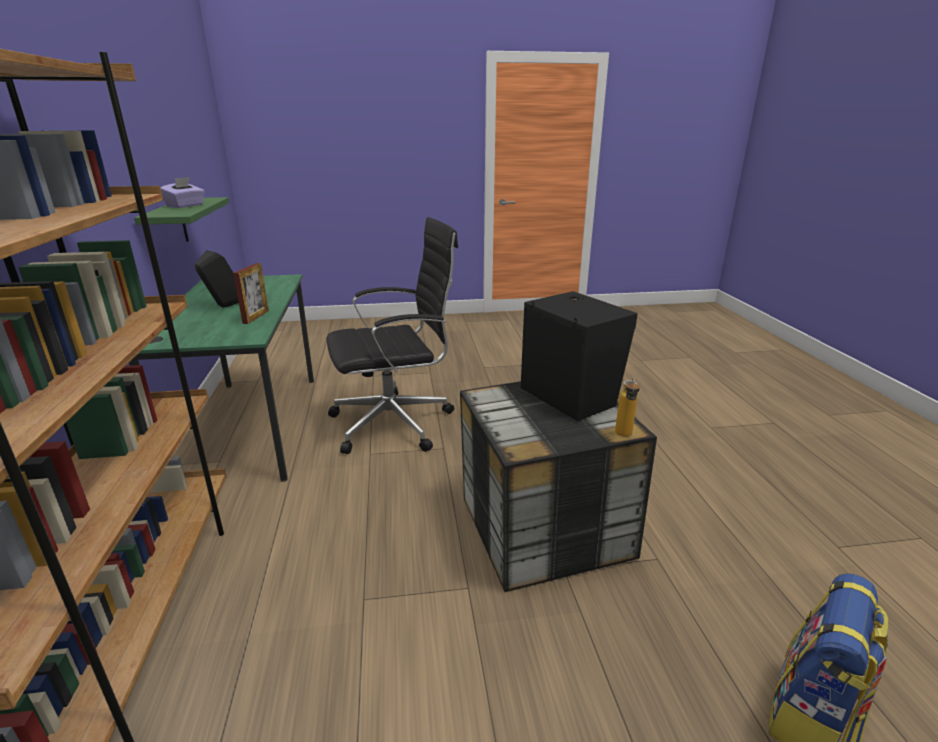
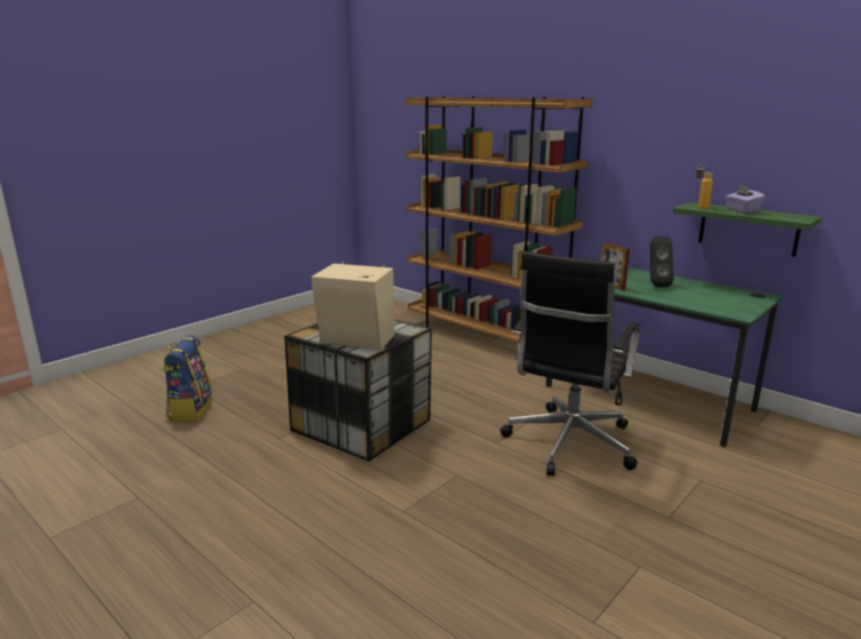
camera: 140 degrees right, 5 degrees down
(569, 394) = (357, 340): black speaker -> beige speaker
(624, 436) = (303, 330): bottle -> bottle (699, 208)

